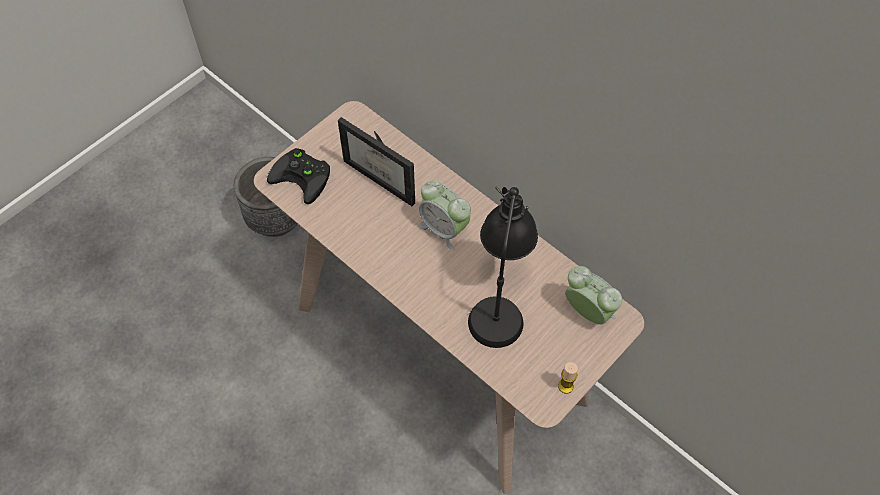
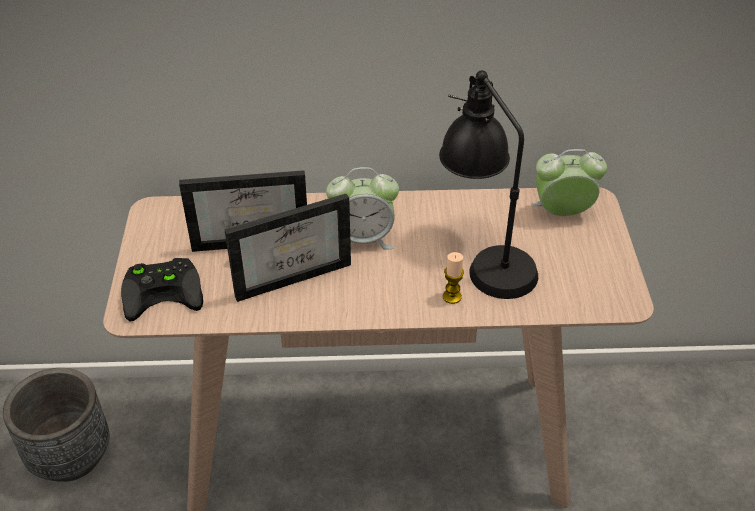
camera: 45 degrees left, 15 degrees down
(379, 219) = (291, 272): none -> picture frame
(565, 386) = (620, 275): candle -> candle (452, 297)

